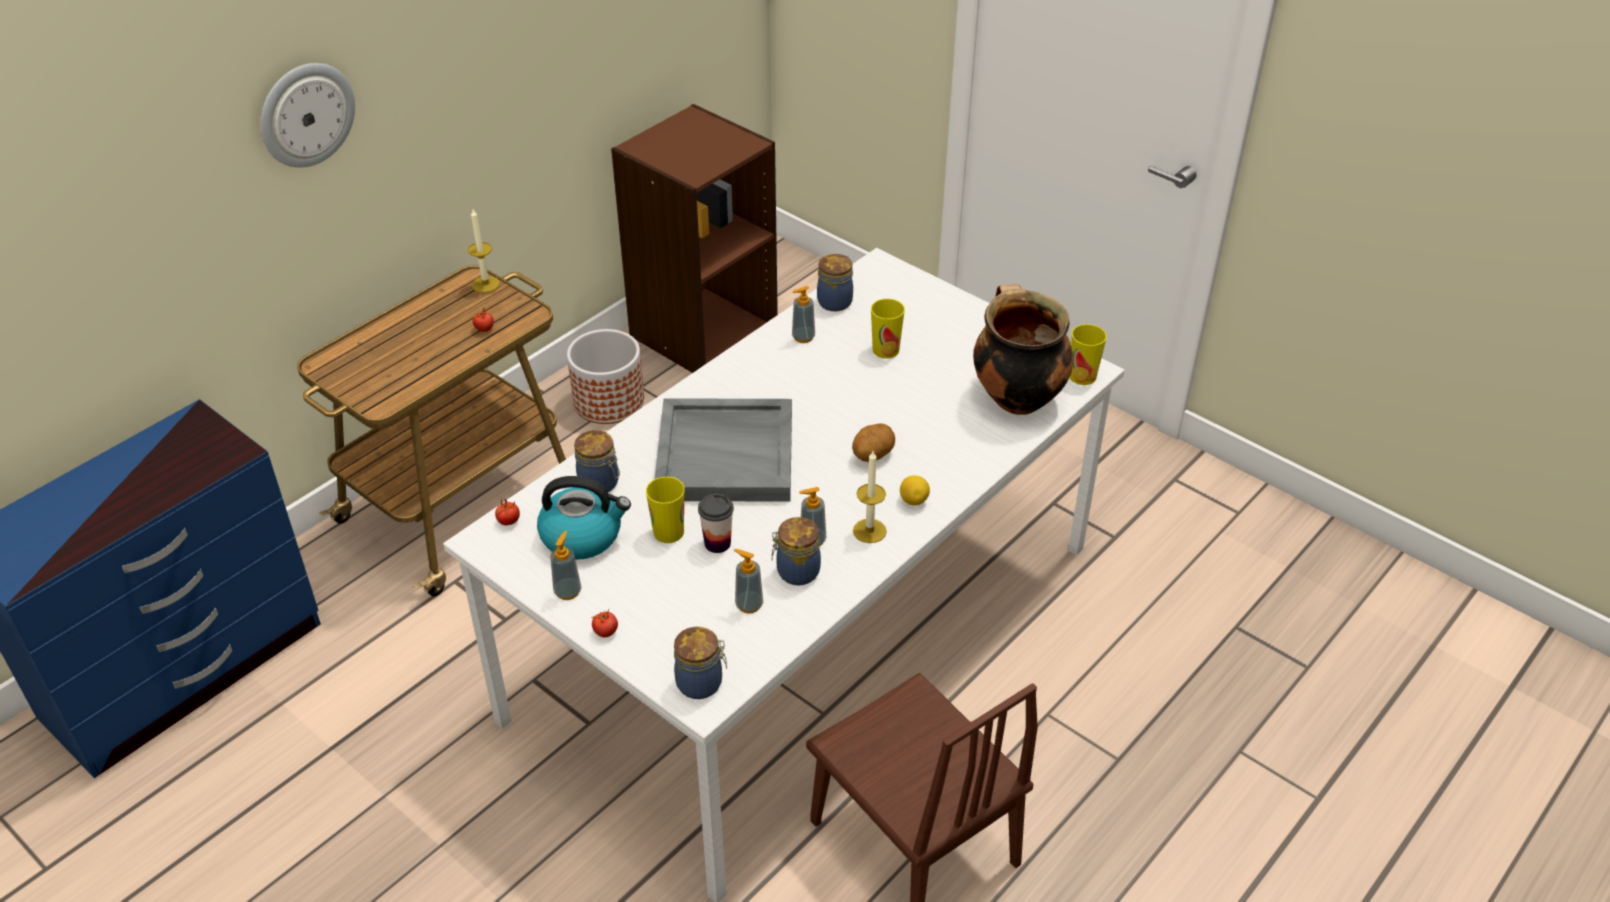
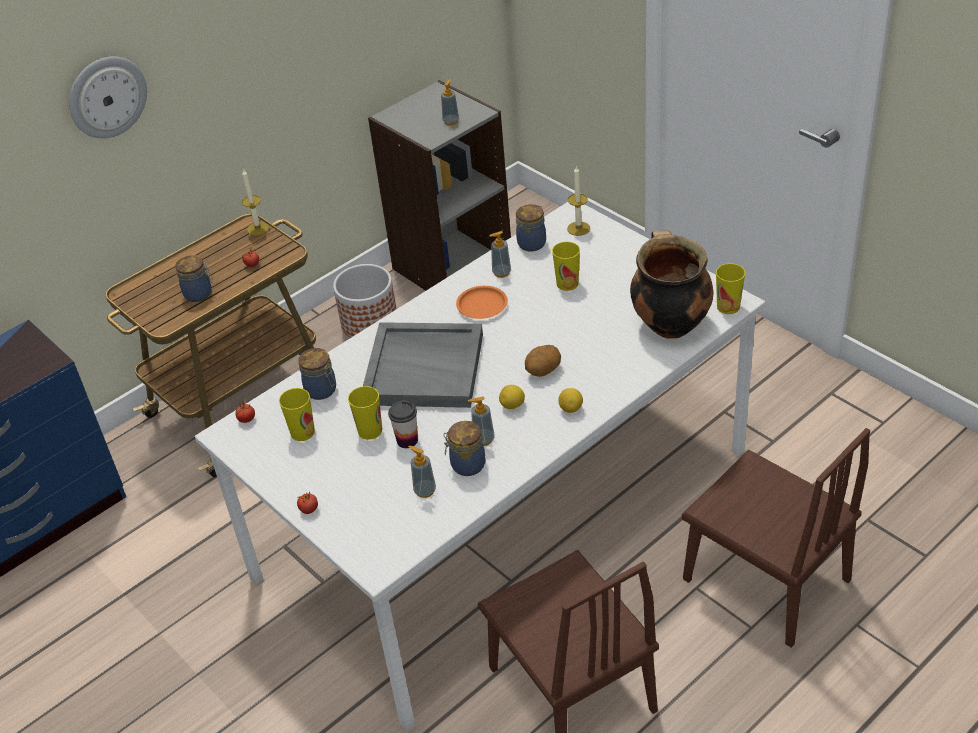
camera: 10 degrees right, 0 degrees up
(568, 591) = (284, 476): soap dispenser -> soap dispenser (451, 121)
(583, 536) = (302, 432): kettle -> cup
(701, 683) = (378, 553): jar -> jar (199, 294)
(702, 331) = (451, 265): brown bookcase -> grey bookcase
(785, 377) = (481, 306): none -> orange plate
(842, 498) = (512, 405): none -> lemon
(869, 531) = (531, 433): candle -> candle (578, 228)
(1127, 701) = (765, 579): none -> brown chair

